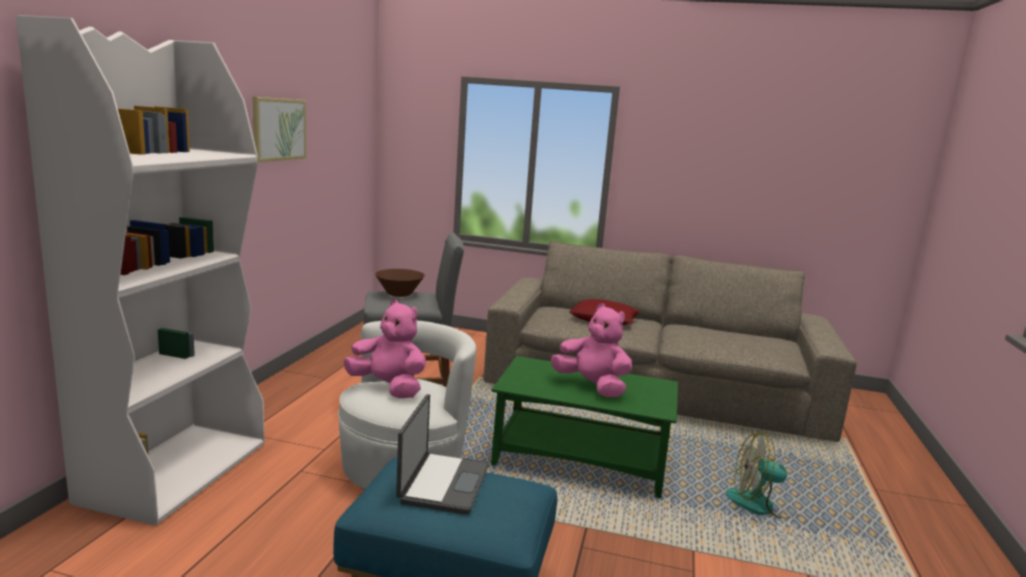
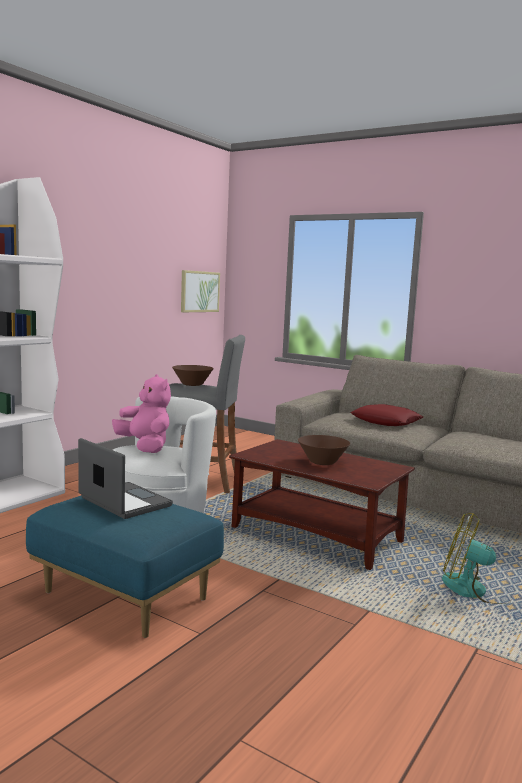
camera: 20 degrees right, 5 degrees down
(278, 129) = (119, 255): picture -> picture (199, 291)
(442, 483) = (123, 502): laptop -> laptop turned 75 degrees counterclockwise
(581, 460) = (317, 535): green coffee table -> brown coffee table
(592, 387) = (322, 462): pink plush toy -> brown bowl

